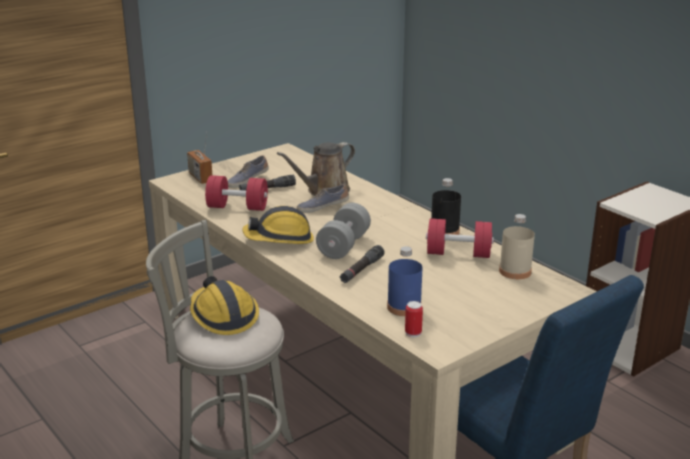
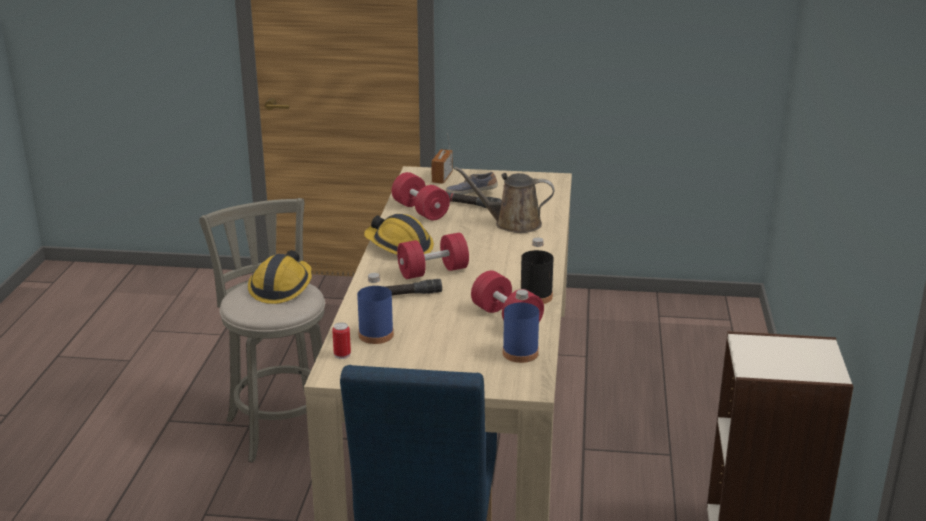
camera: 45 degrees right, 0 degrees up
(322, 207) = (482, 236): shoe -> none
(343, 245) = (433, 272): grey dumbbell -> red dumbbell
(515, 271) = (520, 353): beige bottle -> blue bottle

